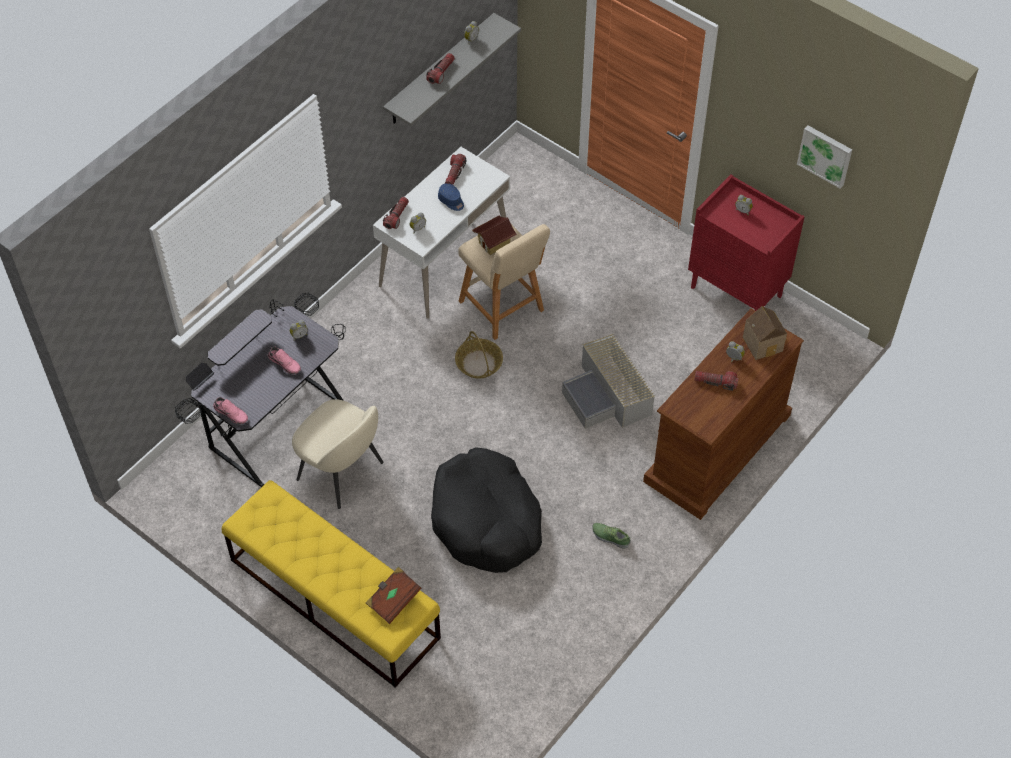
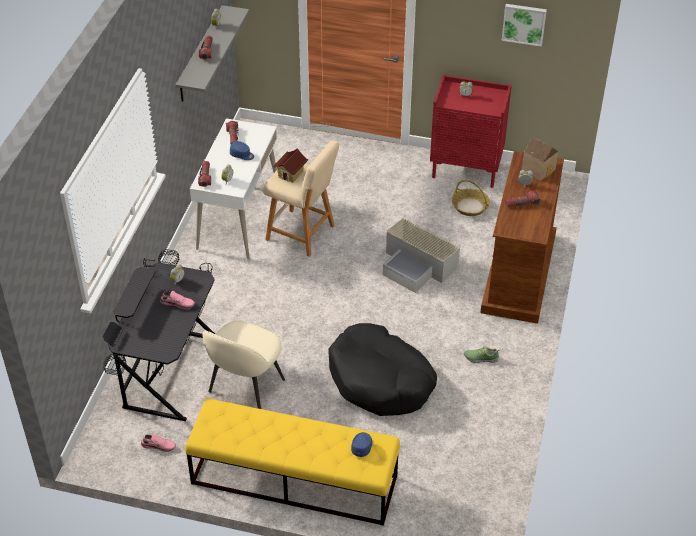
camera: 25 degrees left, 10 degrees down
(232, 413) = (155, 352): pink shoe -> pink shoe (159, 445)
(342, 472) = (245, 387): beige chair -> beige chair turned 105 degrees clockwise
(393, 600) = (362, 446): brown book -> blue cap
(479, 363) = (307, 276): basket -> basket (470, 206)

